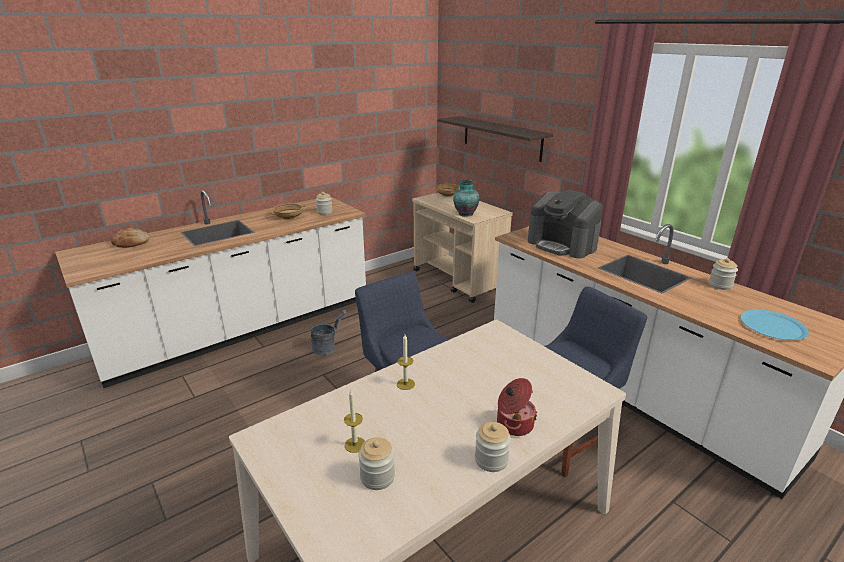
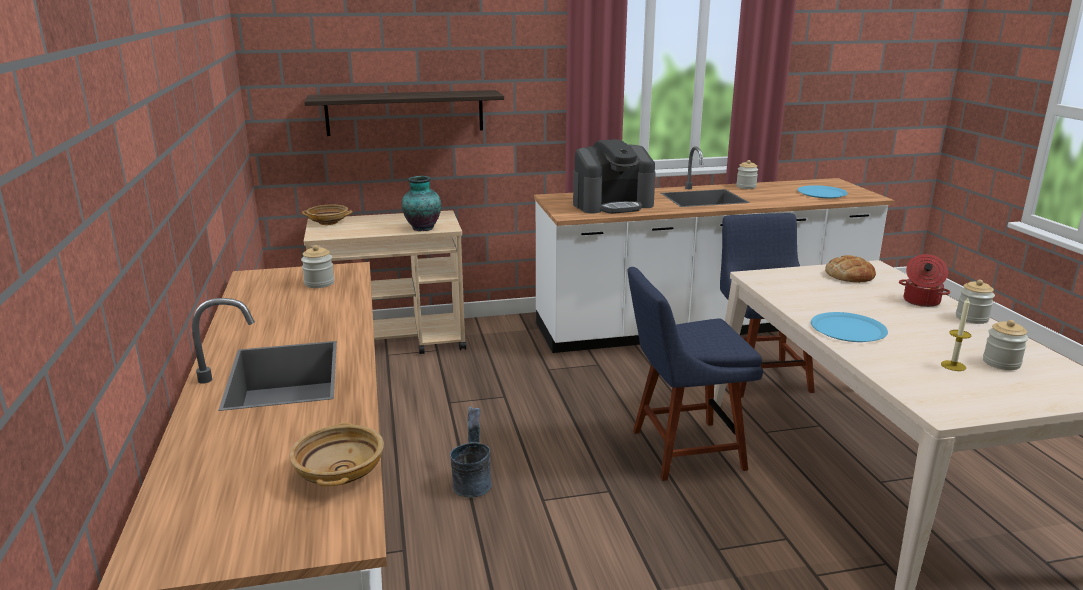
camera: 65 degrees left, 5 degrees down
(131, 242) = (200, 470): bread -> bread (849, 275)
(289, 217) = (298, 308): beige bowl -> beige bowl (339, 472)
(405, 384) = (848, 329): candle -> blue plate

